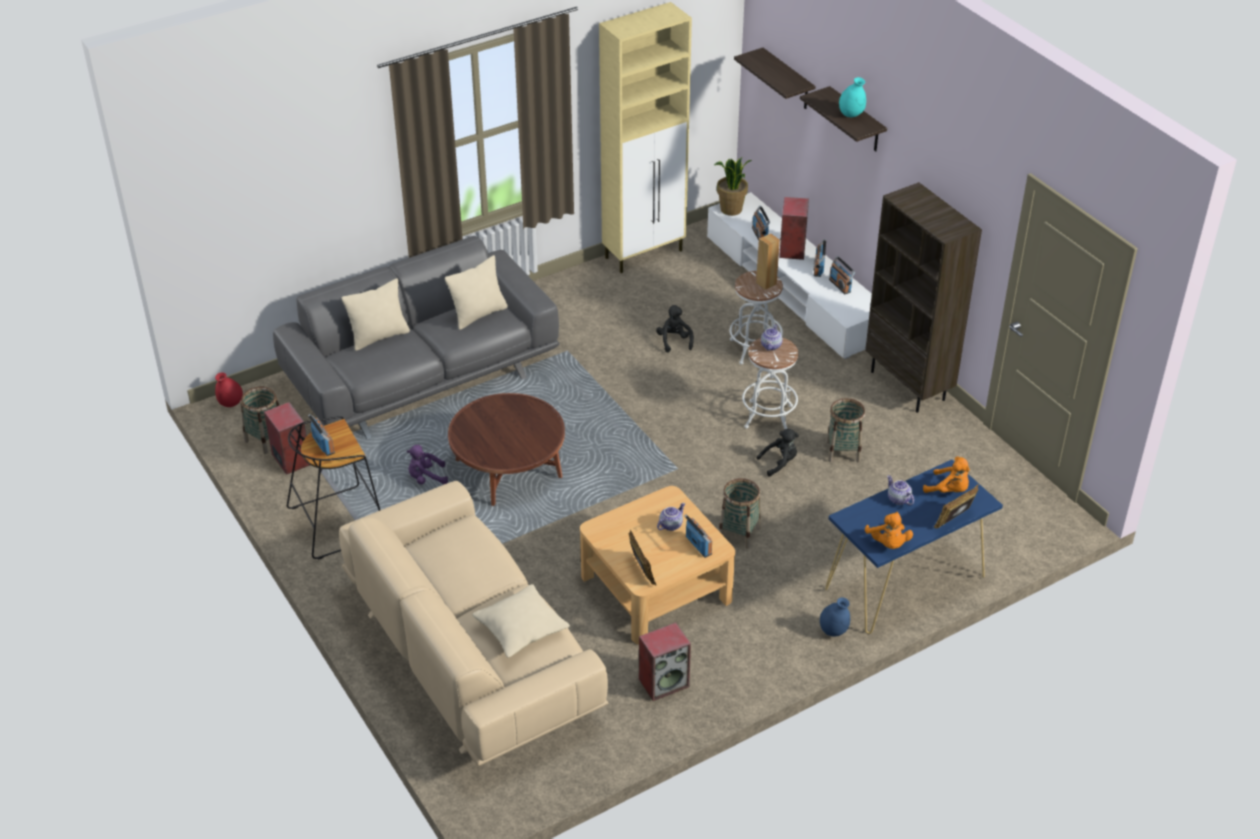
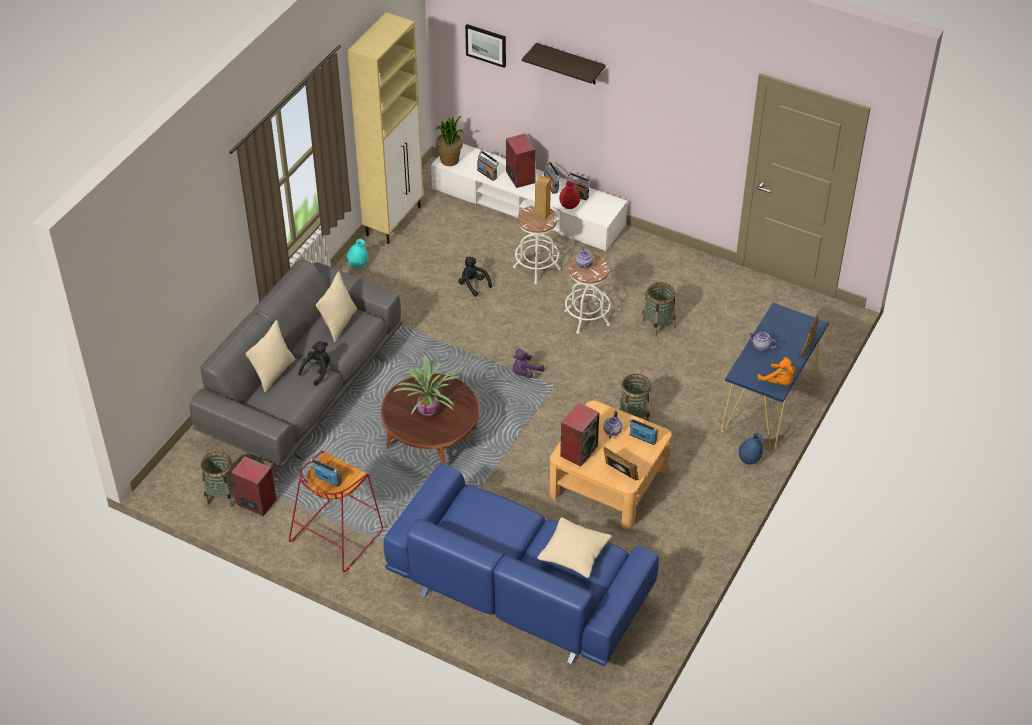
camera: 30 degrees left, 5 degrees up
(231, 404) = (166, 478): red vase -> red vase (569, 206)
(338, 521) = (336, 535): black stool -> red stool
(426, 478) = (375, 472): purple plush toy -> purple plush toy (525, 372)
(471, 654) = (519, 590): beige sofa -> blue sofa
(504, 432) = (429, 411): none -> potted plant
(664, 682) = (667, 548): speaker -> speaker (578, 450)
(779, 463) = (621, 351): black plush toy -> black plush toy (318, 371)
(788, 80) = (486, 45): shelf -> picture
(851, 114) = (571, 62): turquoise vase -> turquoise vase (358, 265)
(909, 386) = (665, 254): brown bookcase -> none
(949, 490) = (788, 326): orange plush toy -> none

